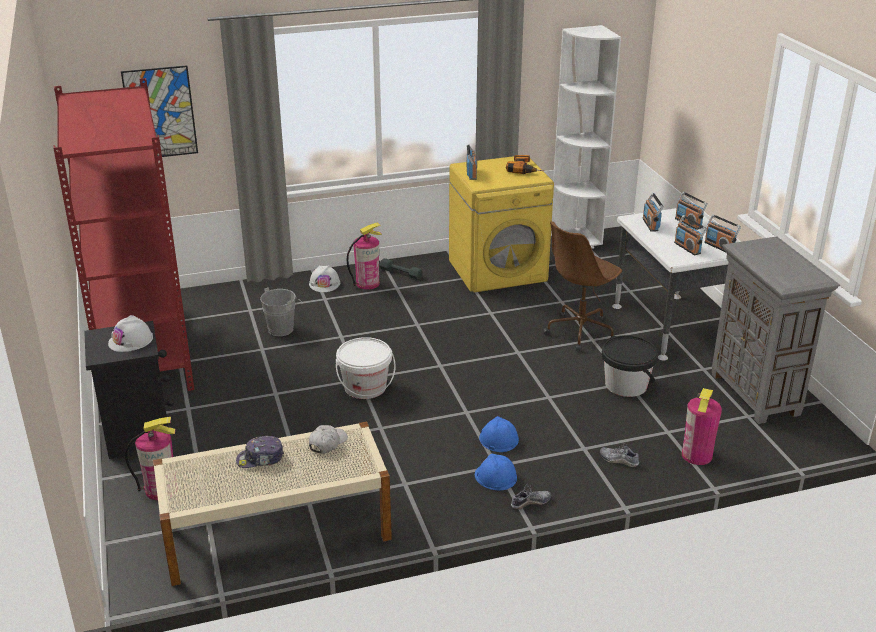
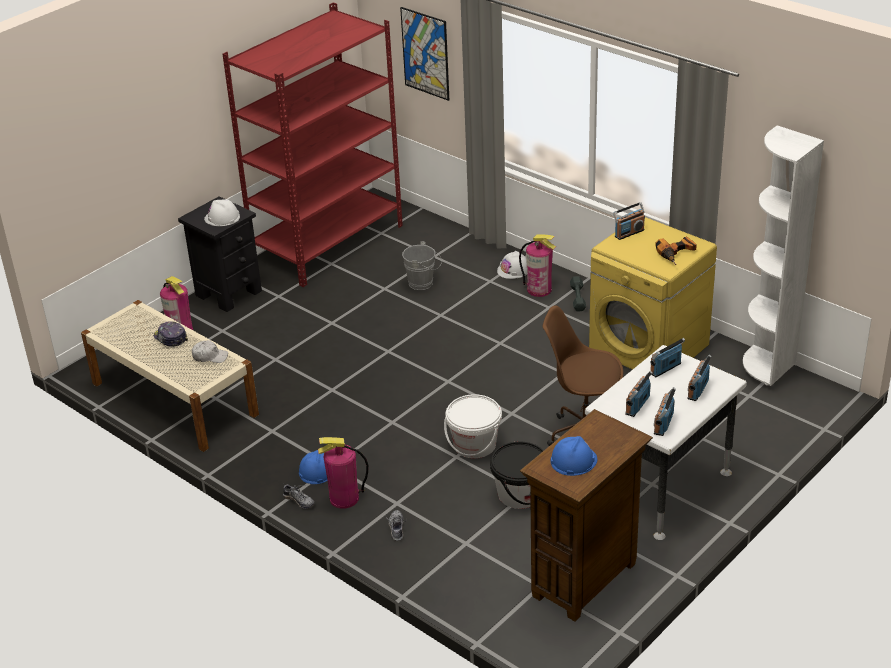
camera: 60 degrees right, 5 degrees up
(365, 387) = (379, 359): white bucket -> white bucket (474, 445)
(498, 439) = (369, 453): blue hard hat -> blue hard hat (573, 460)
(697, 455) = (444, 572): fire extinguisher -> fire extinguisher (344, 498)
(756, 395) = (584, 582): grey cabinet -> brown cabinet

